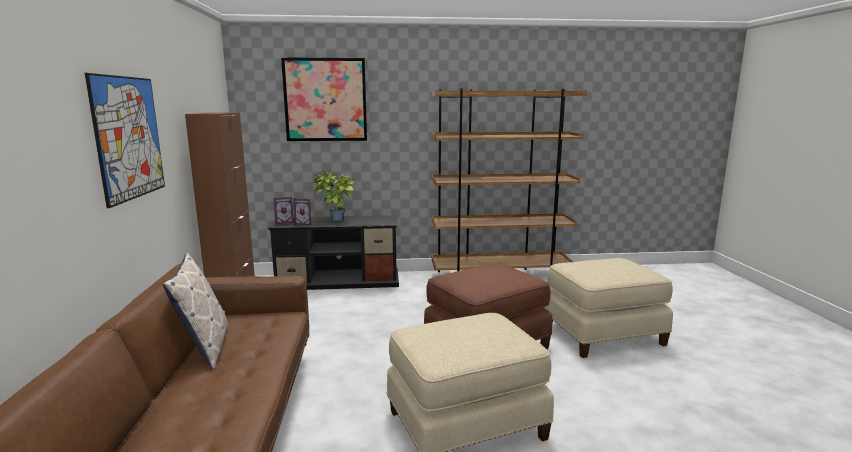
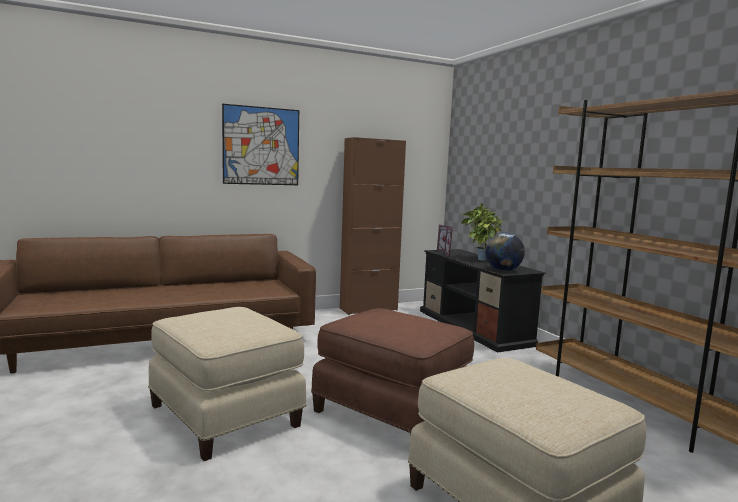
camera: 70 degrees right, 5 degrees down
(205, 348) = (226, 284): pillow -> none
(325, 100) = (505, 131): picture -> none
(382, 222) = (503, 270): none -> globe

